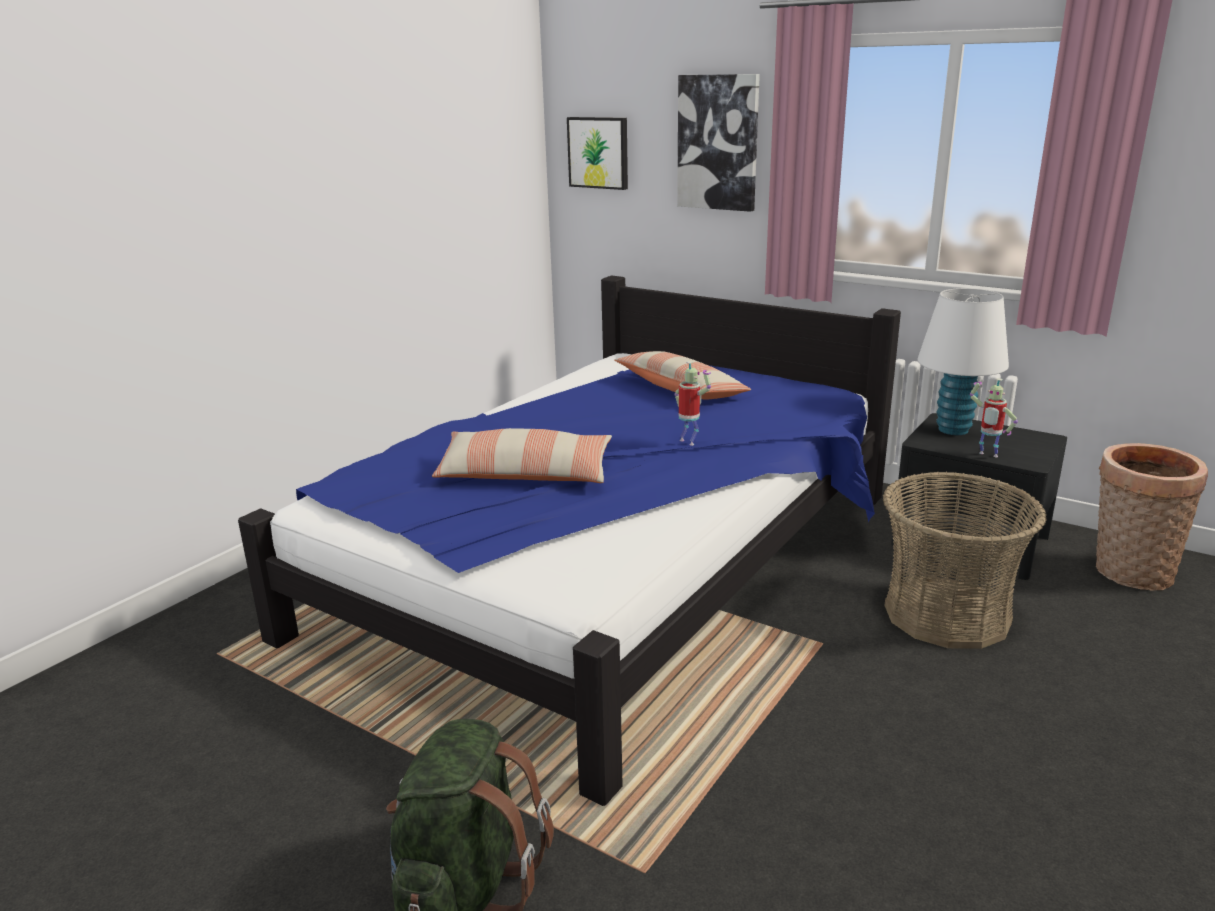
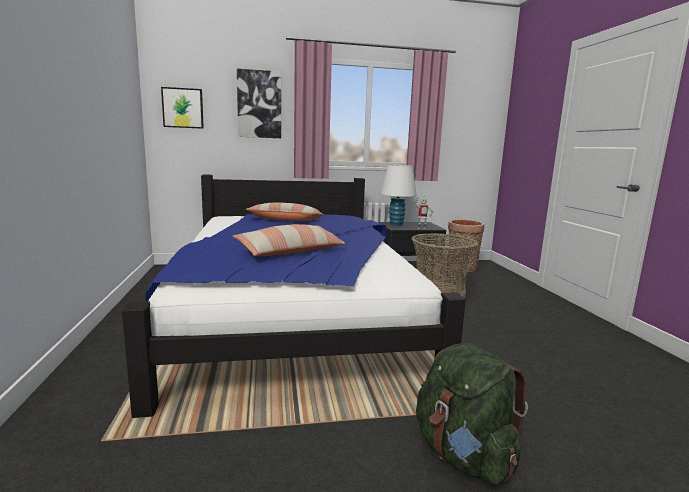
camera: 45 degrees left, 10 degrees down
(689, 442) = (337, 231): toy robot -> none

